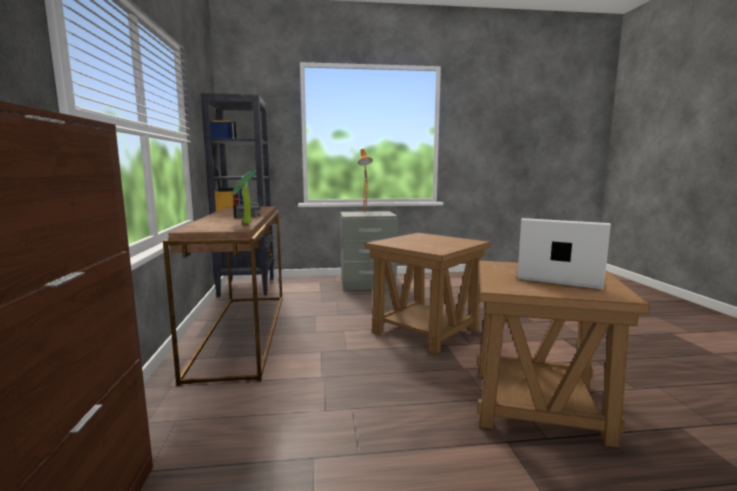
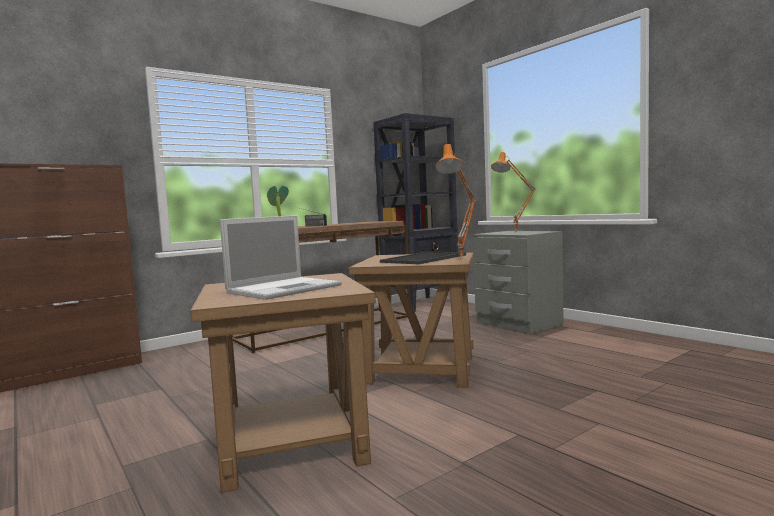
camera: 60 degrees right, 5 degrees down
(434, 241) = (424, 259): none -> tray
(458, 238) = (463, 259): none -> orange table lamp
(559, 277) = (285, 288): laptop -> laptop turned 45 degrees clockwise

